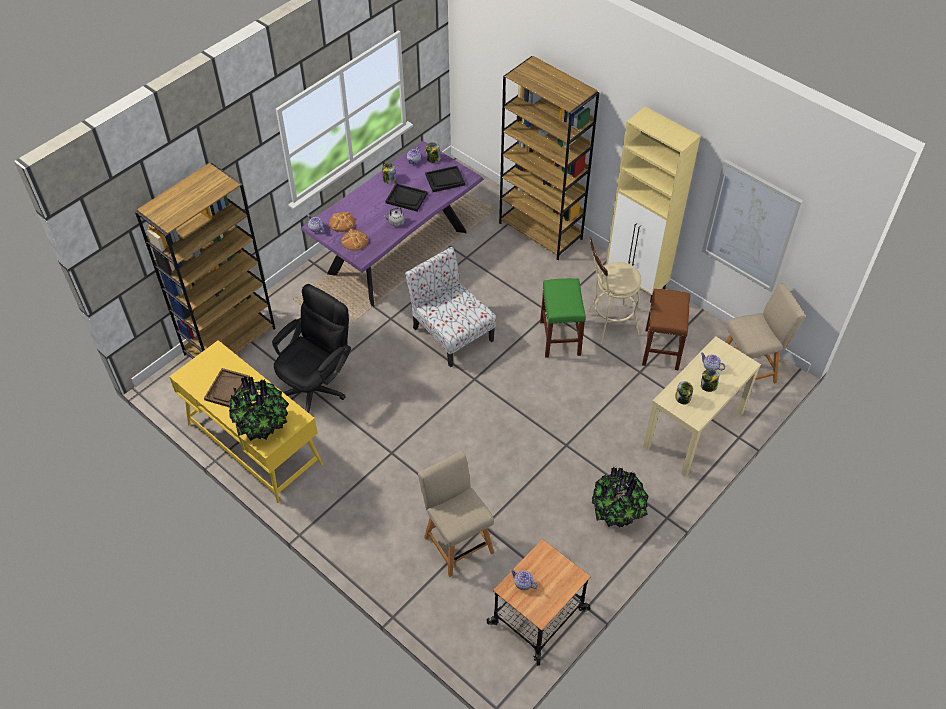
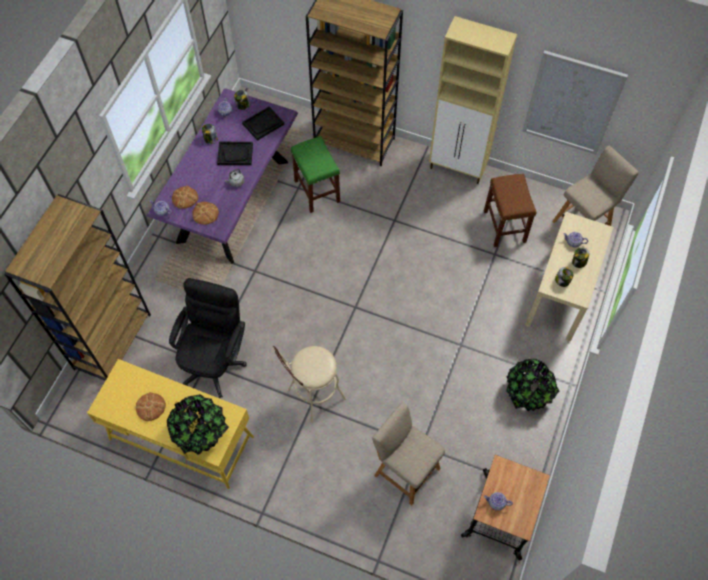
camera: 20 degrees left, 10 degrees up
(227, 389) = (150, 407): brown tray -> bread
(451, 333) = (316, 268): chair -> none
(559, 337) = (413, 242): green stool -> green stool (316, 191)
(607, 325) = (449, 217): beige stool -> beige stool (312, 397)

